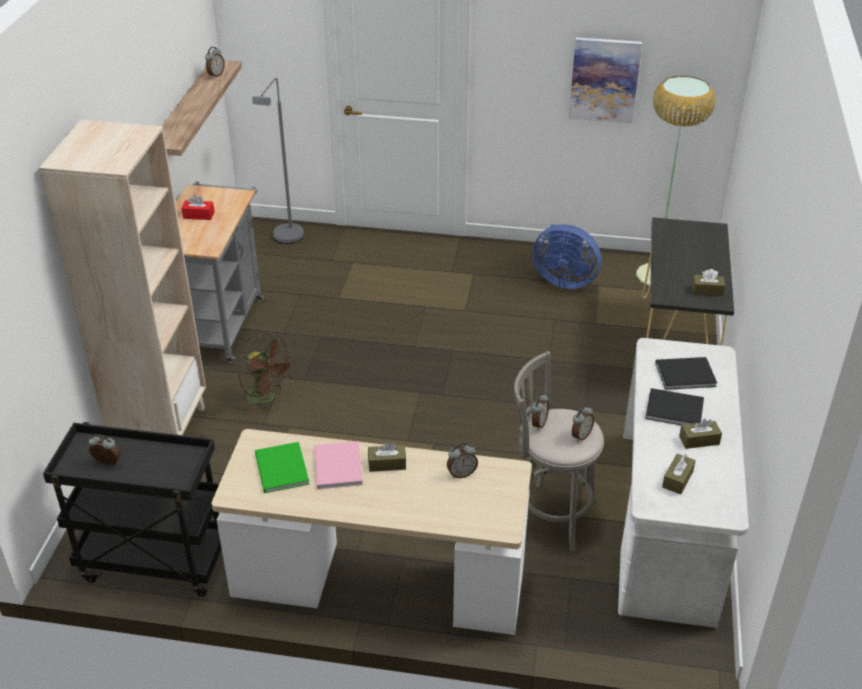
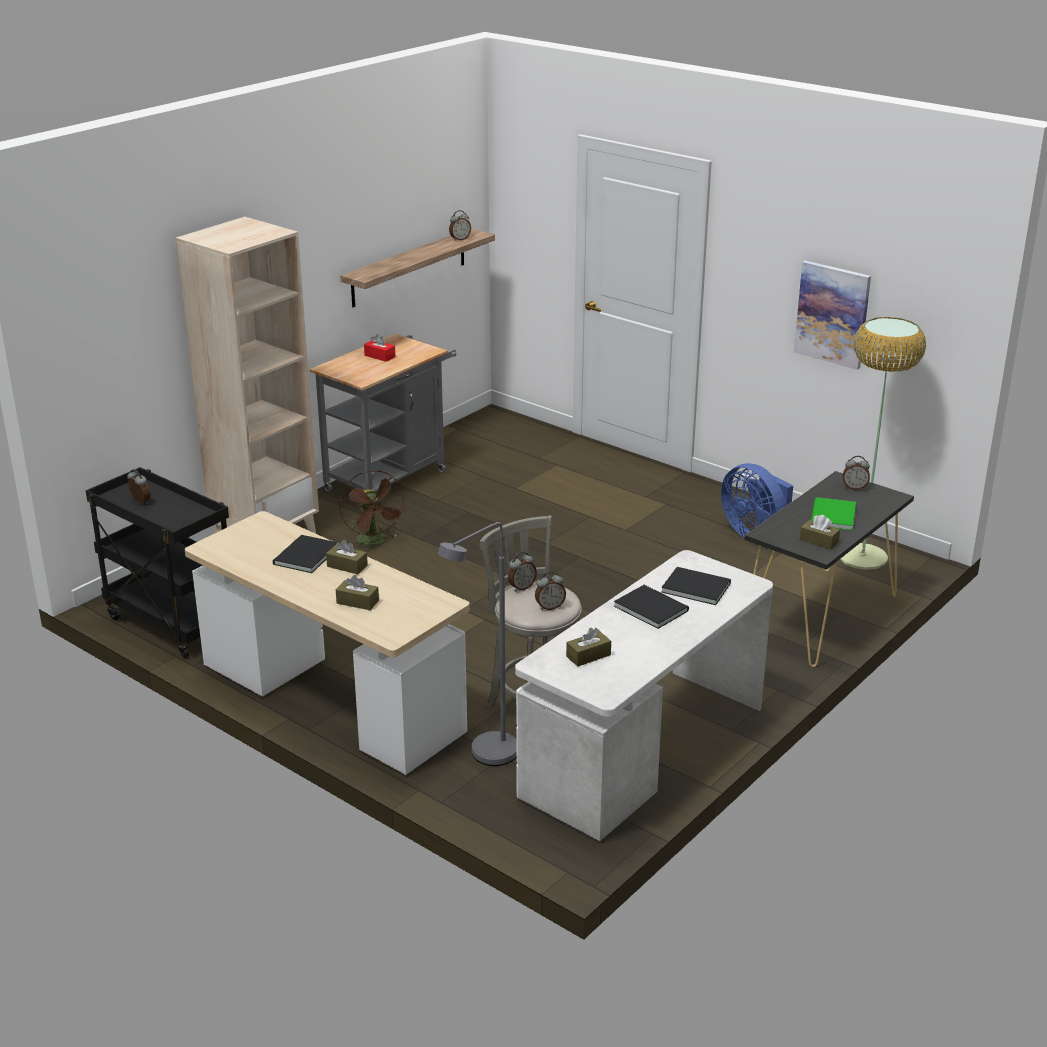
camera: 30 degrees right, 10 degrees down
(280, 470) = (259, 544): green book -> green book (831, 516)
(285, 240) = (512, 432): grey floor lamp -> grey floor lamp (485, 758)
(336, 468) = (304, 556): pink book -> black book
(461, 473) = (400, 591): alarm clock -> alarm clock (854, 487)
(699, 440) = (646, 636): brown tissue box -> brown tissue box (357, 602)

